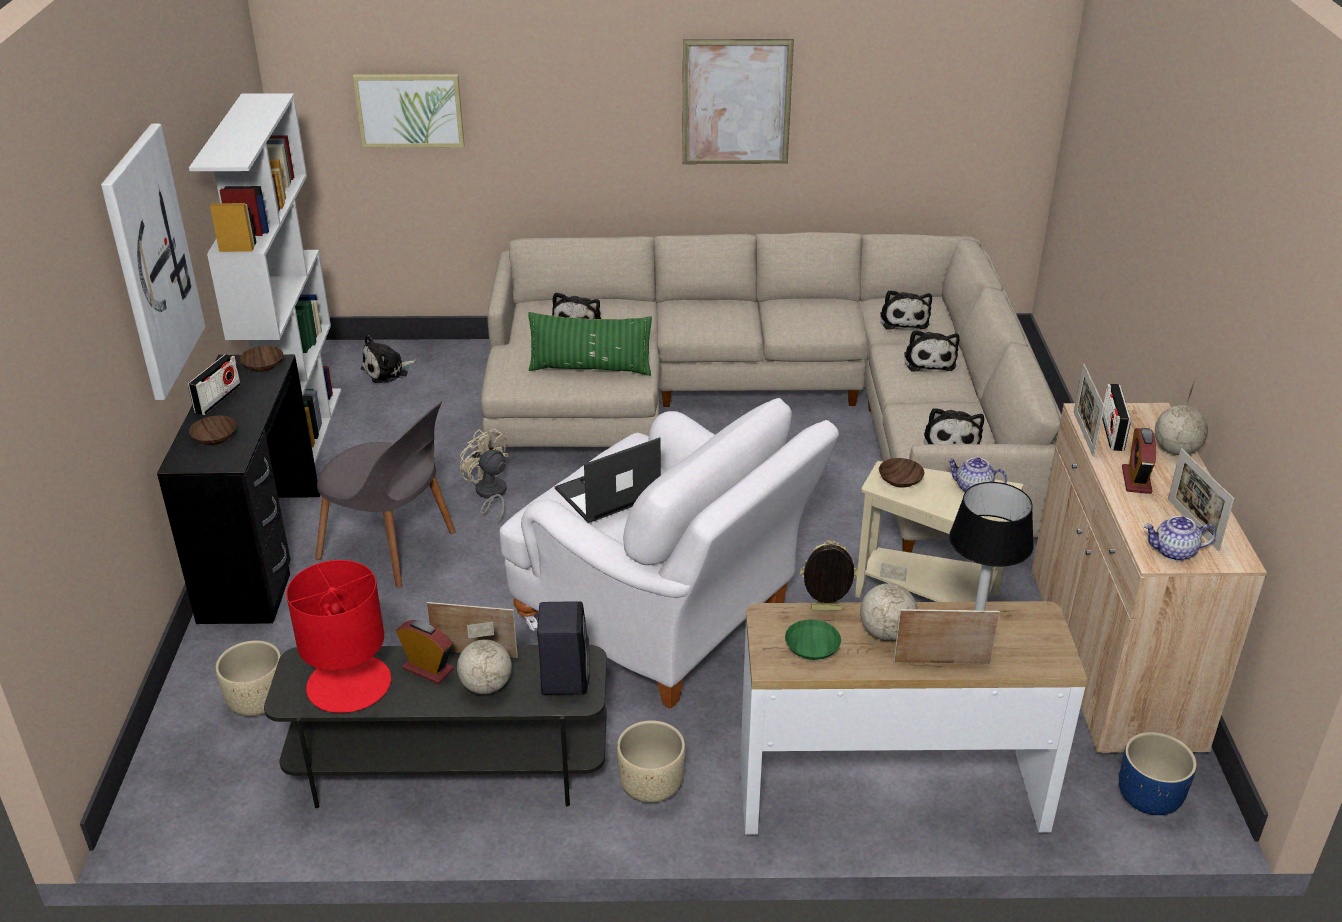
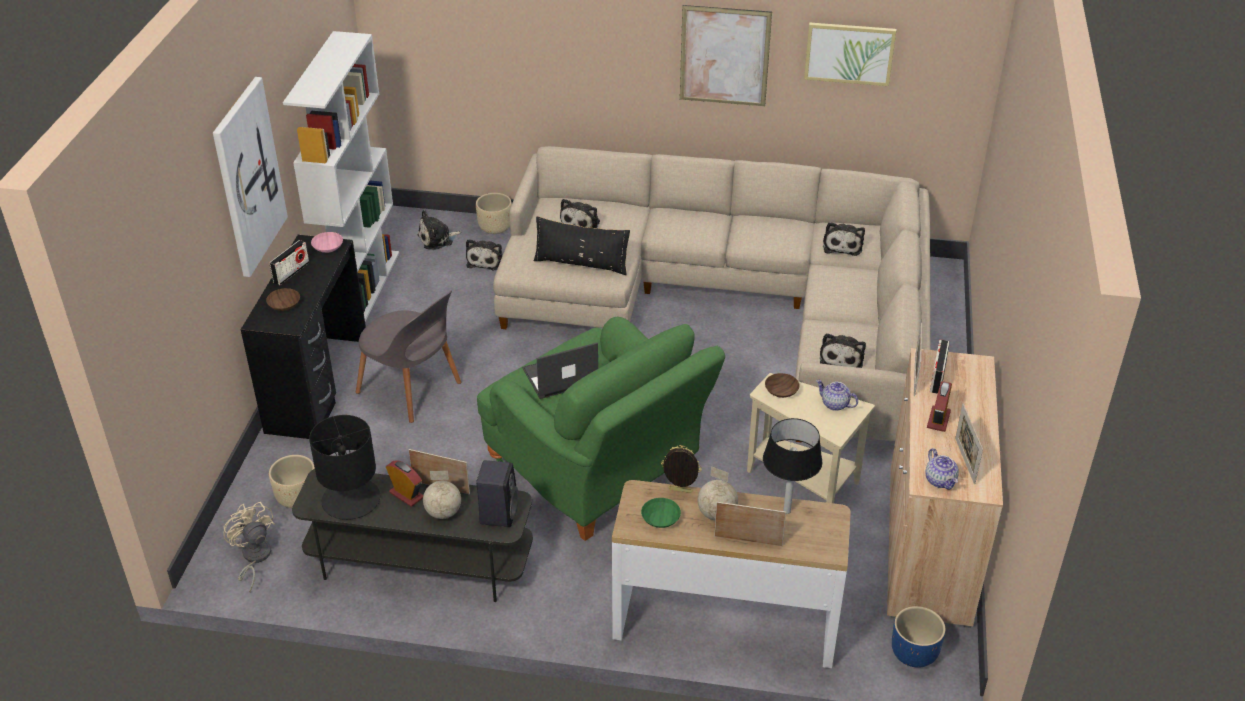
camera: 10 degrees right, 5 degrees up
(263, 366) = (328, 248): brown bowl -> pink bowl
(348, 684) = (351, 499): red table lamp -> black table lamp
(409, 110) = (466, 40): picture -> picture (849, 53)
(490, 495) = (493, 355): beige fan -> beige fan (254, 558)
(590, 368) = (581, 264): green pillow -> black pillow
(652, 785) = (557, 595): beige planter -> beige planter (495, 228)
(666, 623) = (599, 475): white armchair -> green armchair
(929, 360) = (849, 285): plush toy -> plush toy (486, 260)
(1174, 552) = (940, 481): teapot -> teapot turned 120 degrees counterclockwise
(1176, 451) = (980, 398): globe -> none

